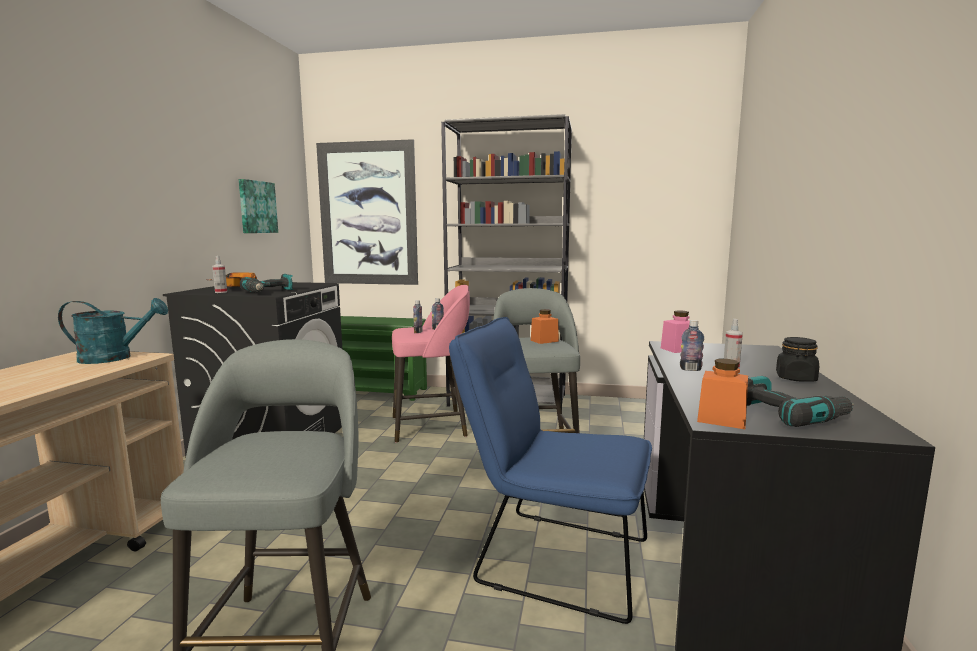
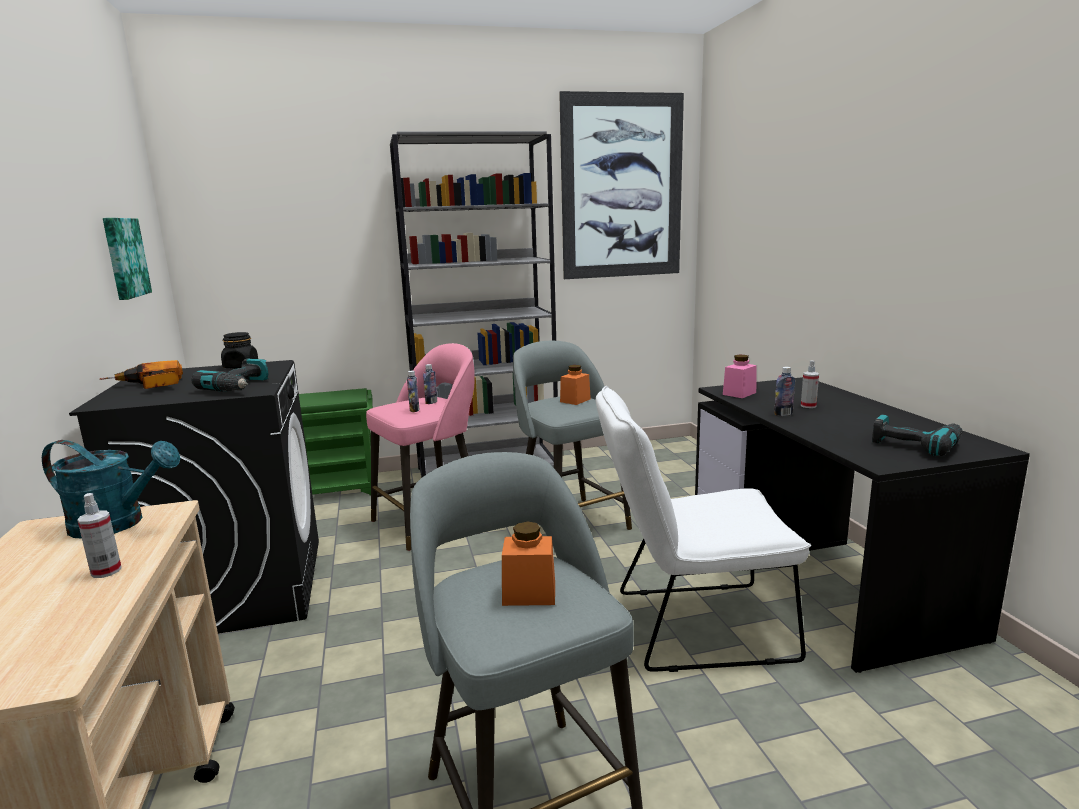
camera: 25 degrees left, 5 degrees up
(115, 358) = (118, 524): turquoise watering can -> turquoise watering can turned 45 degrees clockwise
(221, 292) = (163, 397): spray bottle -> spray bottle (106, 571)
(368, 214) = (265, 255): picture -> picture (622, 187)
(551, 558) = (690, 626): blue chair -> white chair
(721, 419) = (882, 460): orange jar -> orange jar (529, 593)
(796, 378) = (869, 409): black jar -> black jar (241, 367)

